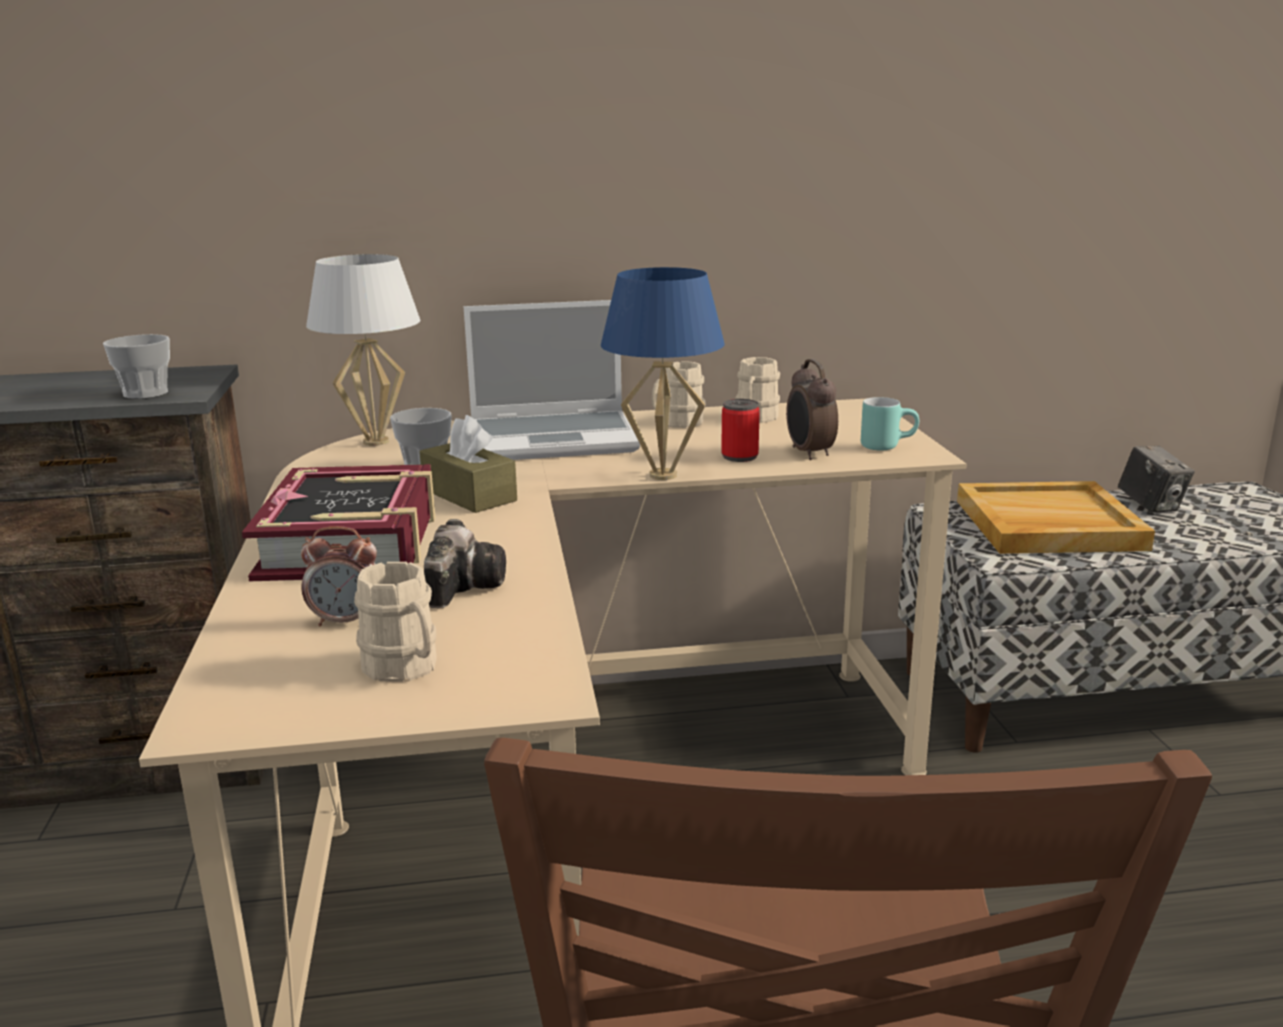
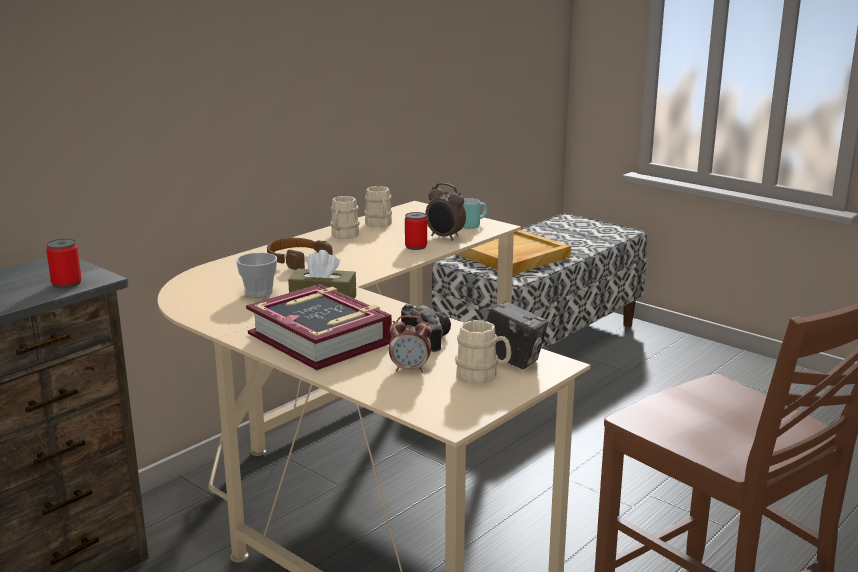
camera: 40 degrees left, 0 degrees up
(145, 393) = (66, 283): cup -> can
(346, 621) = (410, 369): alarm clock -> alarm clock turned 45 degrees clockwise
(376, 442) = (189, 287): white table lamp -> none
(555, 439) = (296, 260): laptop -> brown headphones
(663, 475) = (399, 265): blue table lamp -> none
(1151, 506) = (540, 235): camera -> camera (512, 360)

